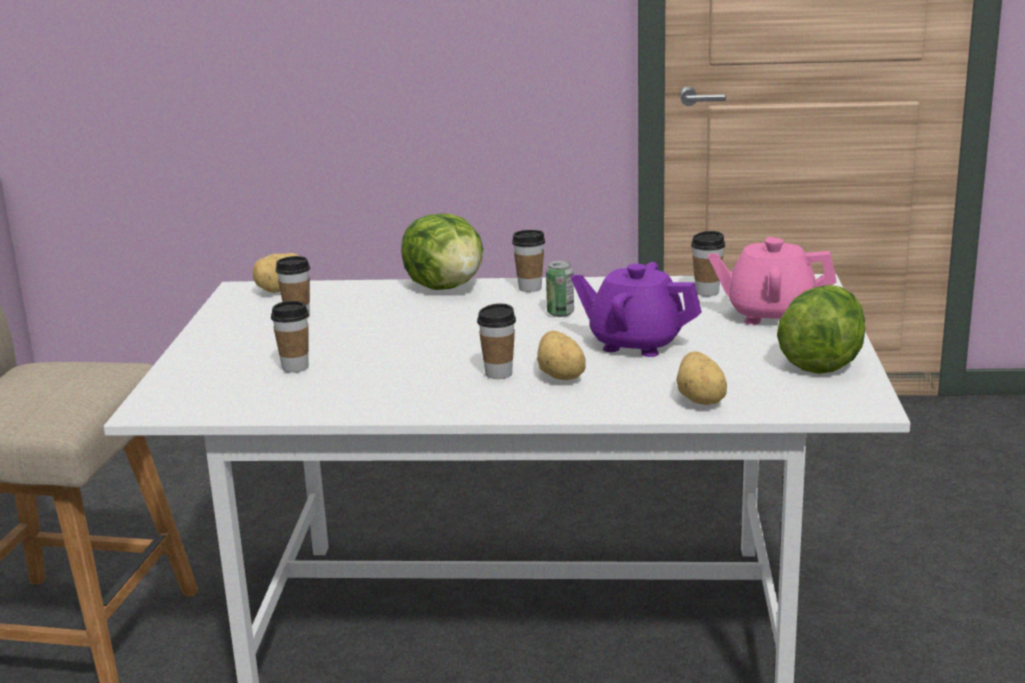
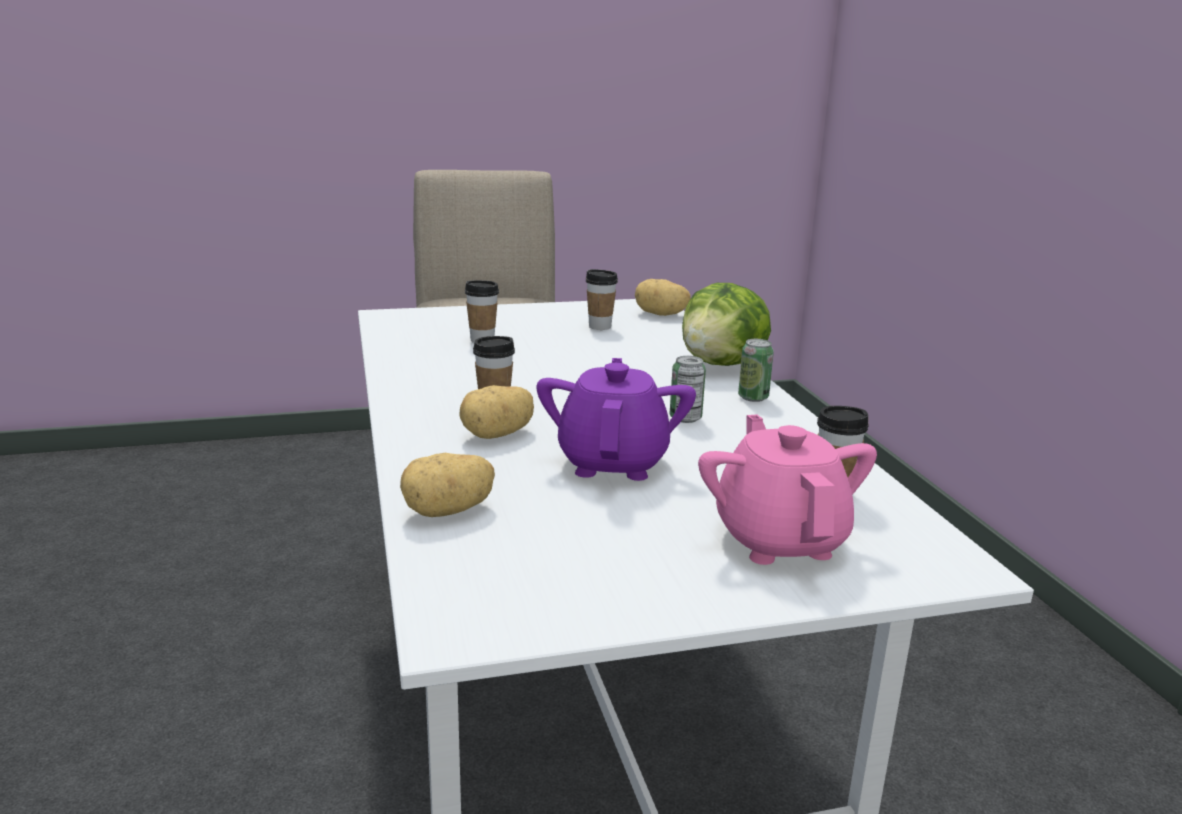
camera: 70 degrees right, 0 degrees up
(530, 288) = (753, 397): cup -> can
(822, 360) = (618, 588): lettuce -> none

